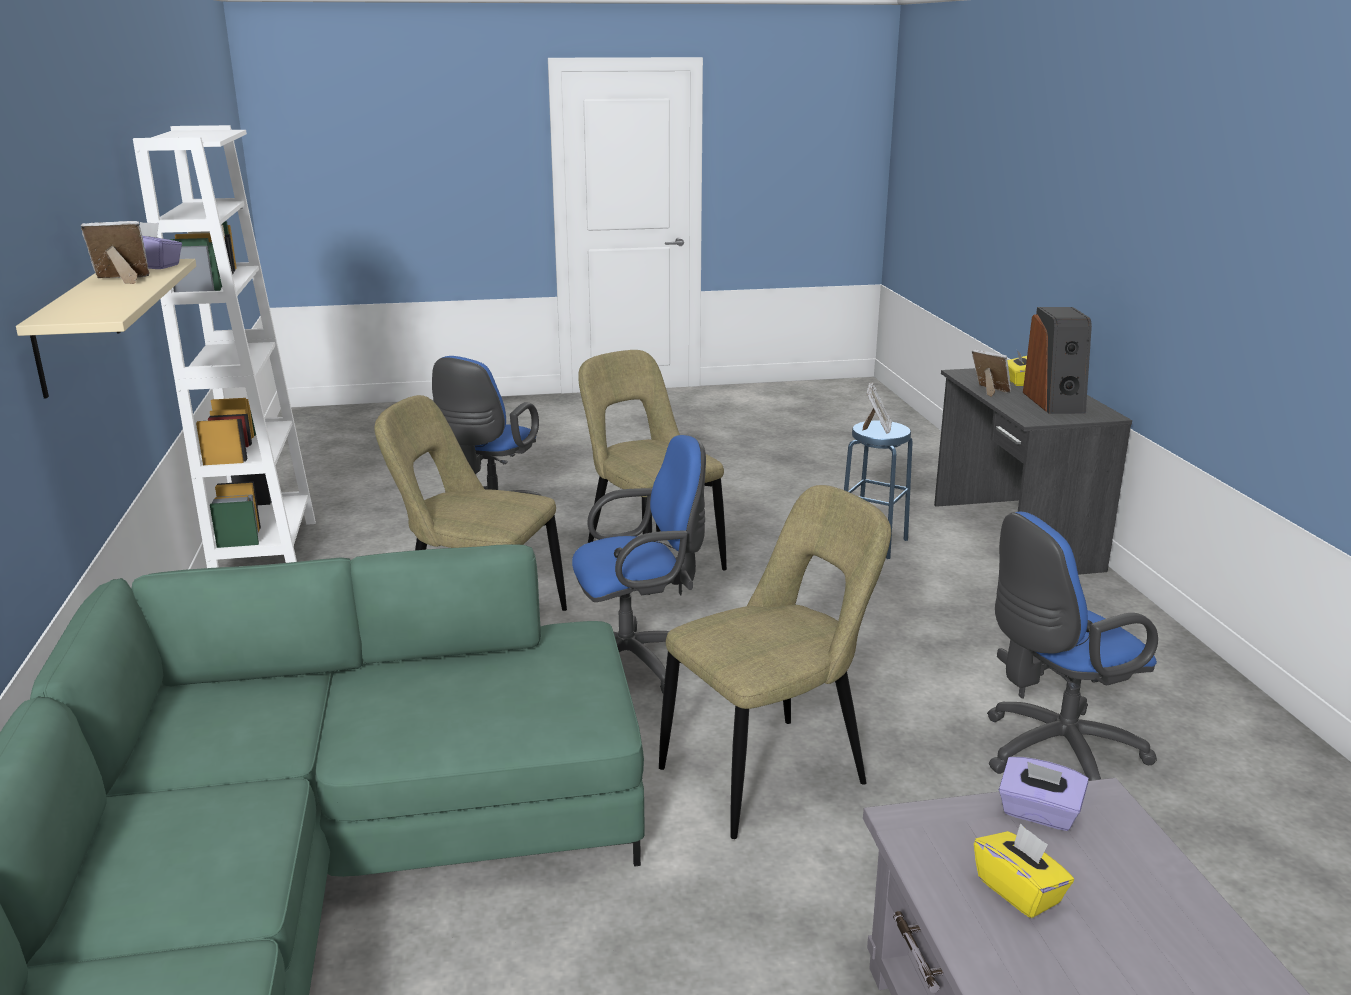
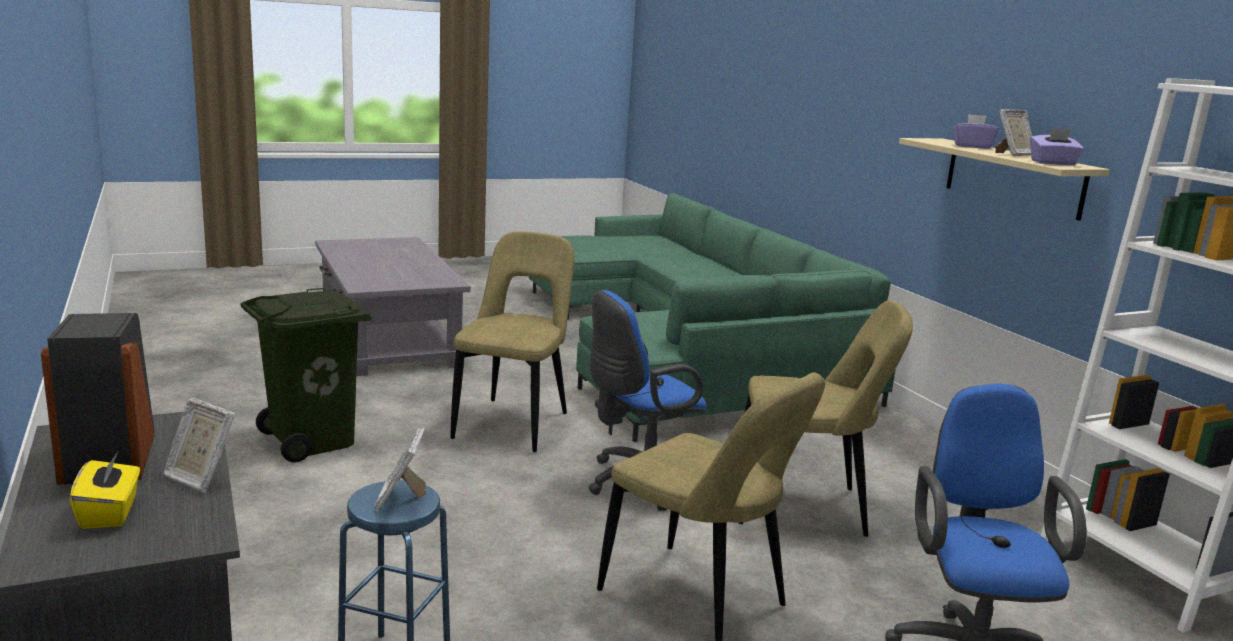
camera: 165 degrees right, 5 degrees down
(771, 773) = (514, 423): beige chair -> beige chair turned 150 degrees clockwise
(1019, 891) = (414, 272): yellow tissue box -> none
(1038, 813) = (393, 284): purple tissue box -> purple tissue box (972, 146)
(1053, 754) = (313, 441): blue office chair -> green trash can

